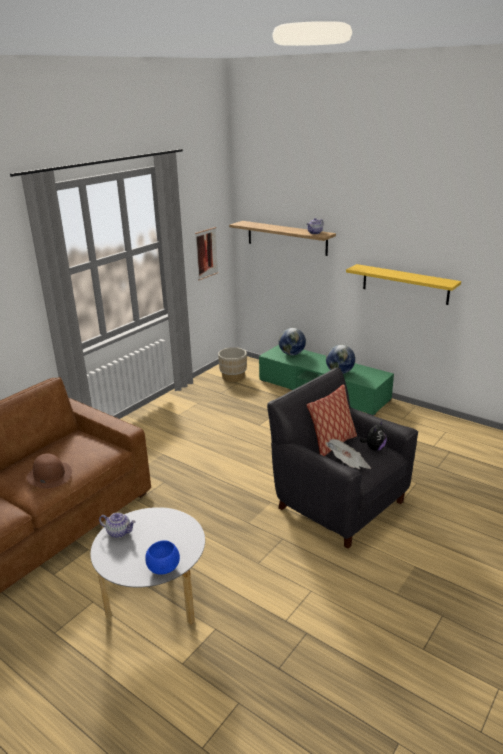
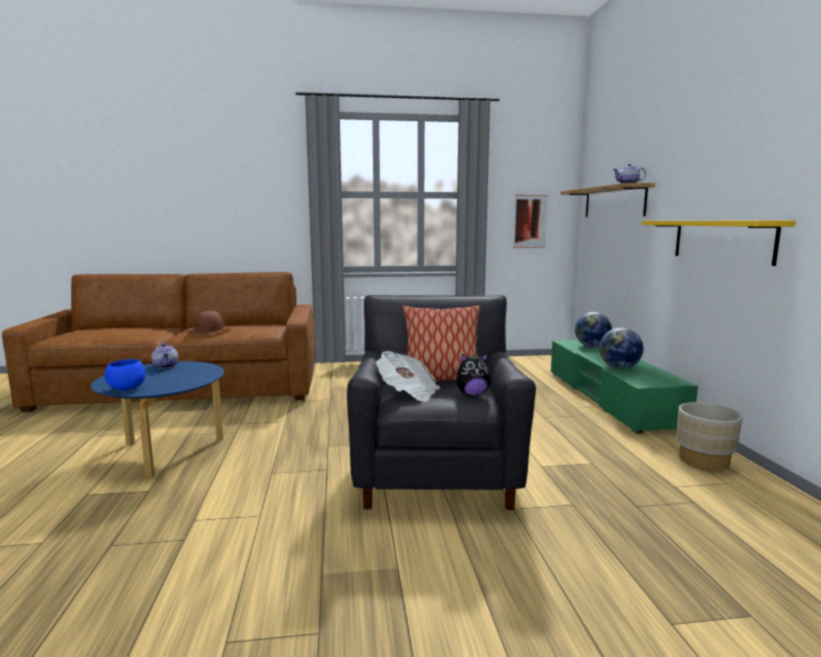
camera: 45 degrees right, 15 degrees down
(155, 599) = (168, 452): grey coffee table -> blue coffee table
(233, 377) = (529, 365): beige planter -> beige planter (704, 460)

